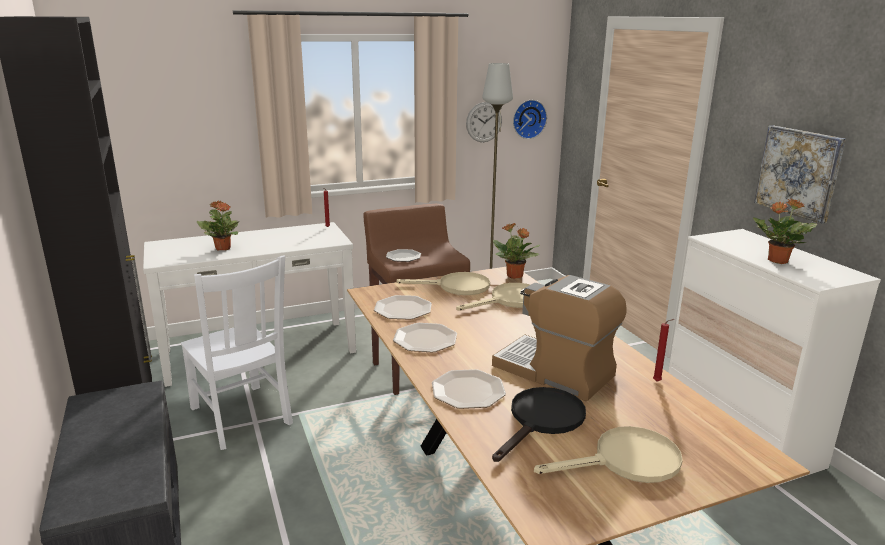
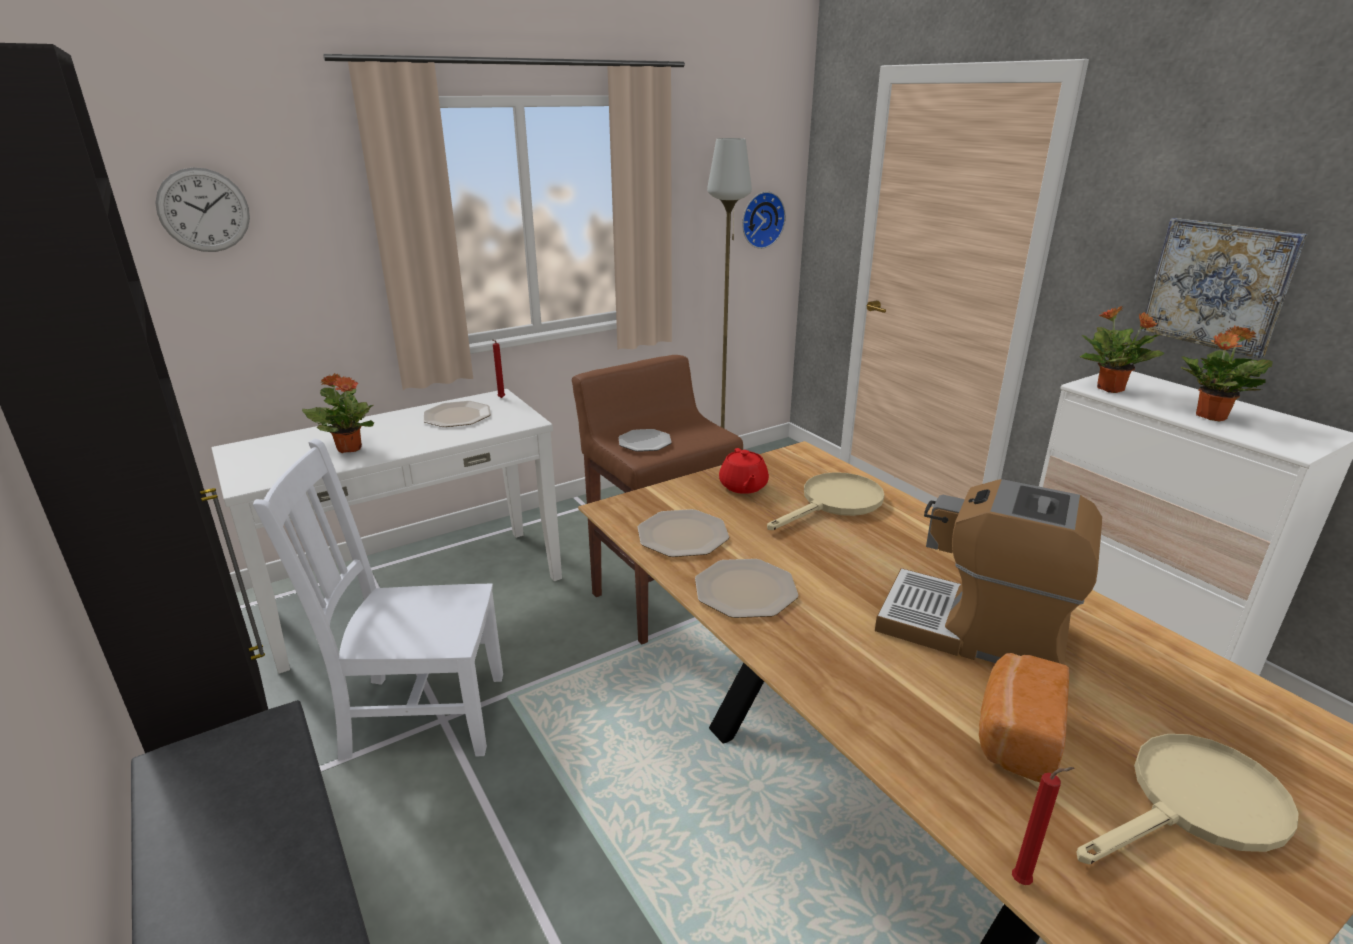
camera: 10 degrees left, 5 degrees up
(242, 417) = (419, 714): white chair -> white chair turned 135 degrees clockwise
(456, 287) = (743, 486): beige frying pan -> red teapot
(468, 391) = (866, 688): plate -> plate (457, 416)
(484, 122) = (704, 227): wall clock -> wall clock (204, 210)
(515, 276) = (816, 459): potted plant -> potted plant (1111, 389)
(542, 421) = (1015, 736): black frying pan -> bread
(658, 381) = (1132, 630): red candle -> red candle (1024, 882)

